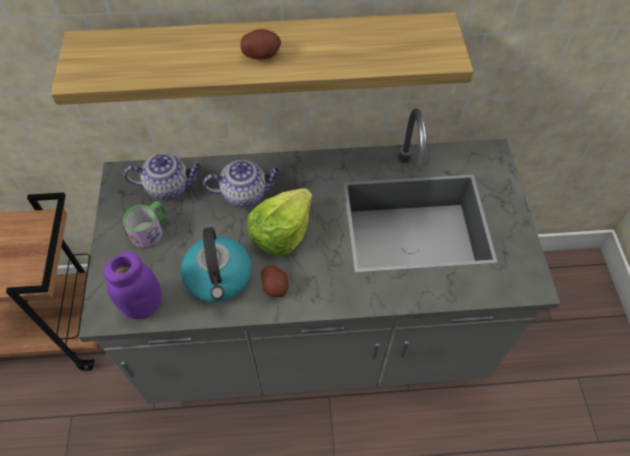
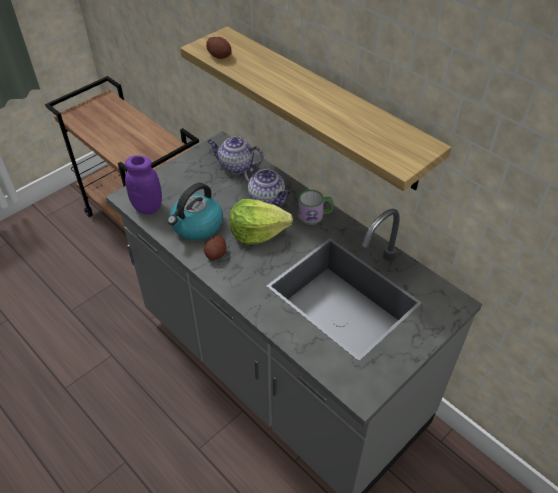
camera: 50 degrees right, 10 degrees down
(151, 230) = (198, 178): mug -> mug (315, 215)
(169, 187) = (235, 166): teapot -> teapot turned 150 degrees clockwise
(261, 54) = (298, 93): potato -> potato (219, 56)

